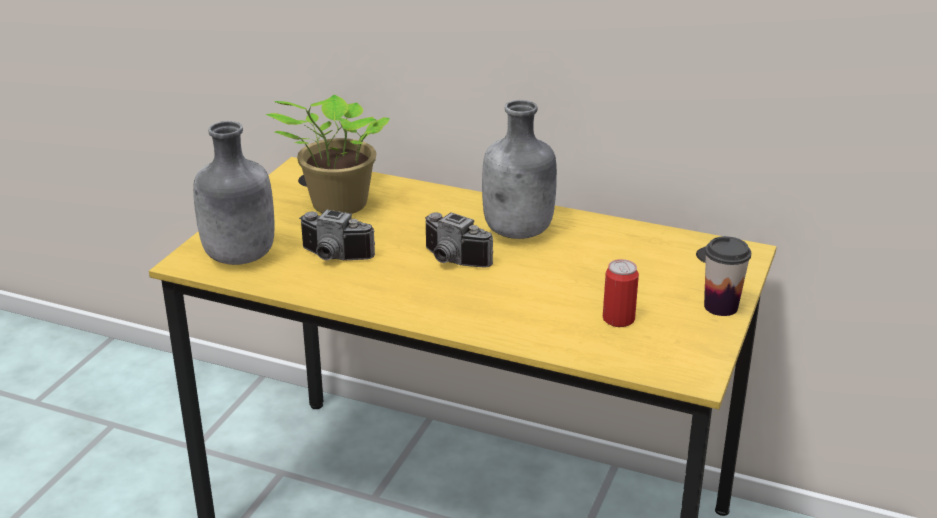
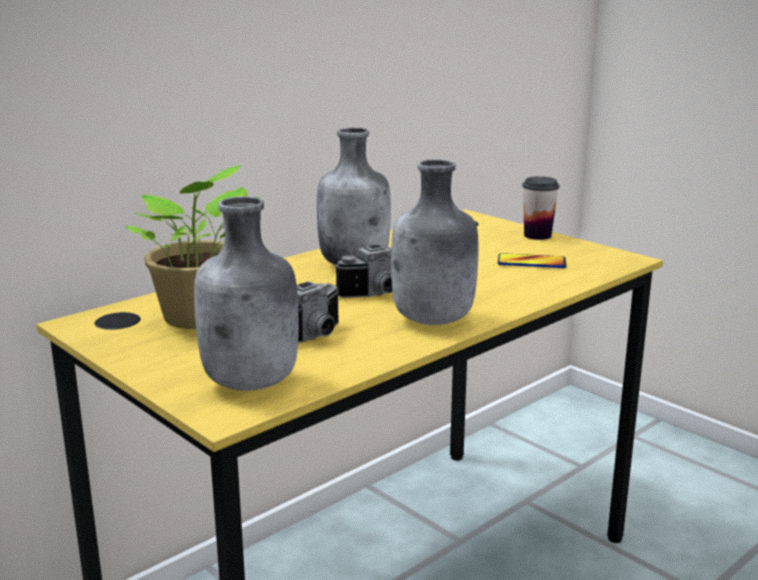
camera: 65 degrees left, 10 degrees down
(410, 299) = (434, 320): none -> grey bottle
(618, 319) = (531, 262): can -> phone

